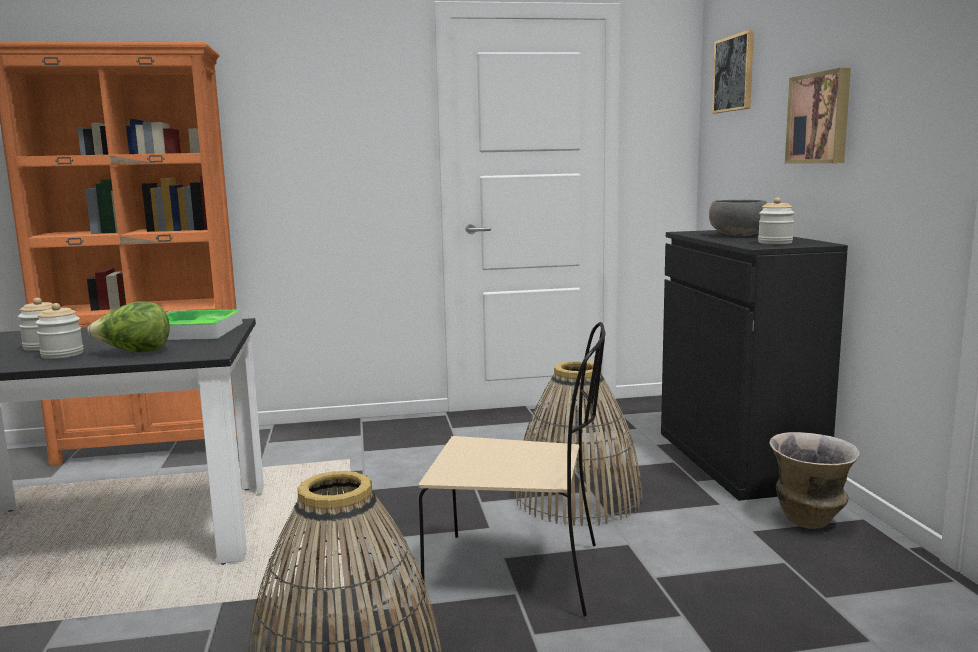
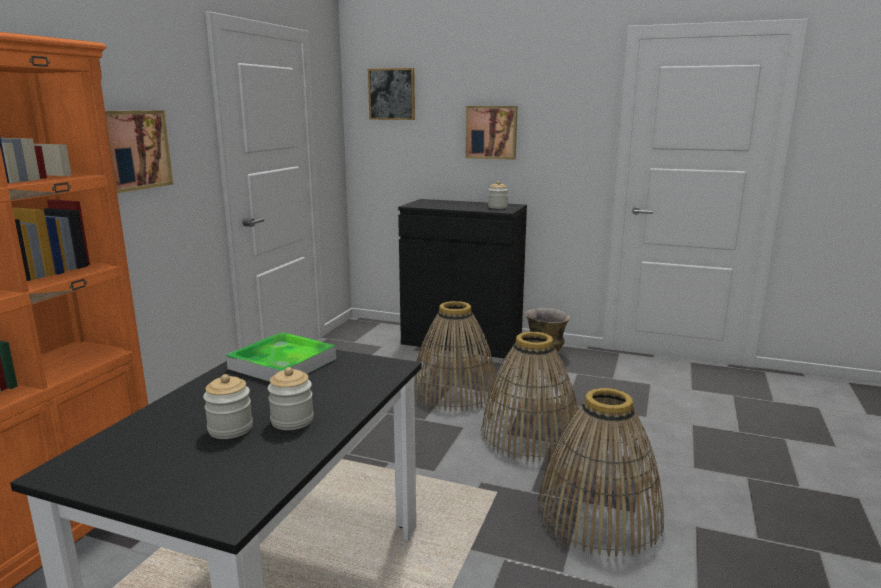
camera: 60 degrees left, 5 degrees up
(134, 352) = (340, 391): lettuce -> none
(316, 141) = (133, 150): none -> picture
(519, 574) = (530, 435): beige chair -> basket
(737, 235) = (450, 204): grey bowl -> none

